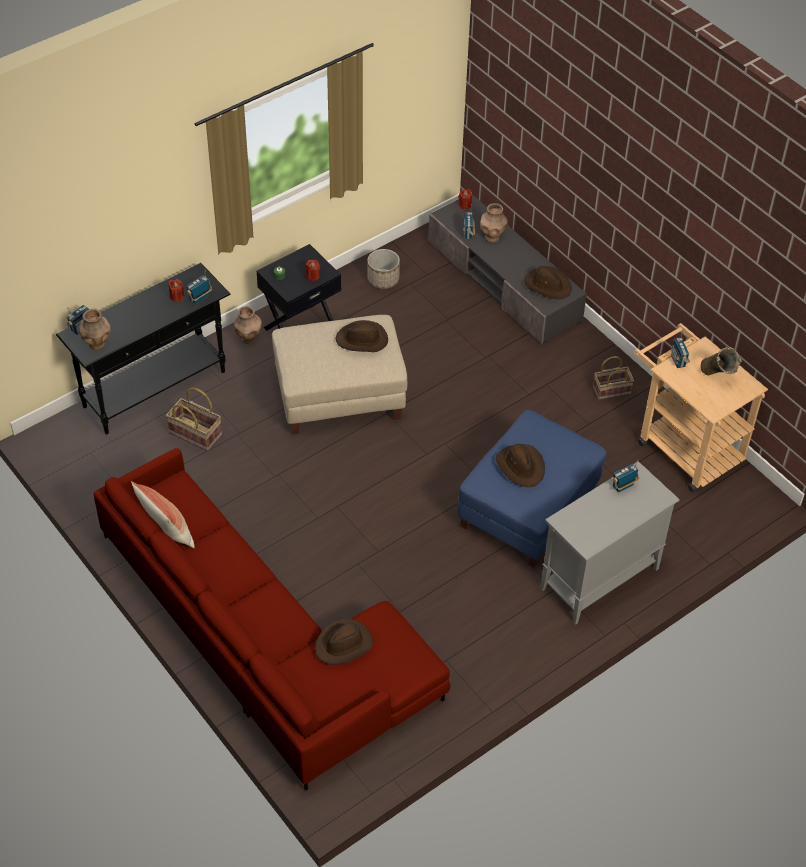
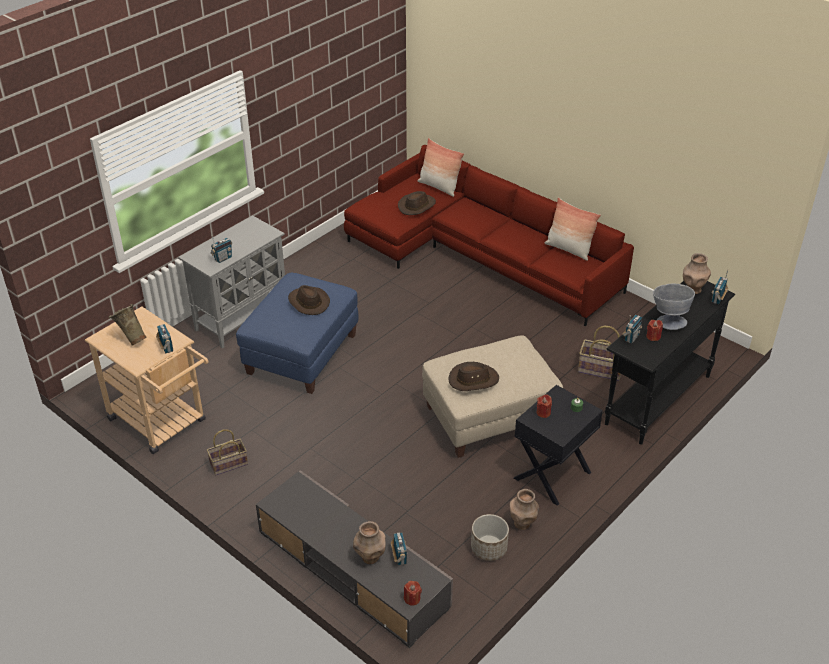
camera: 170 degrees right, 10 degrees down
(149, 311) = (668, 320): none -> grey bowl
(249, 339) = (598, 458): brown vase -> brown vase (522, 523)
(298, 689) = (439, 187): none -> pillow
(547, 285) = (299, 506): brown hat -> none

